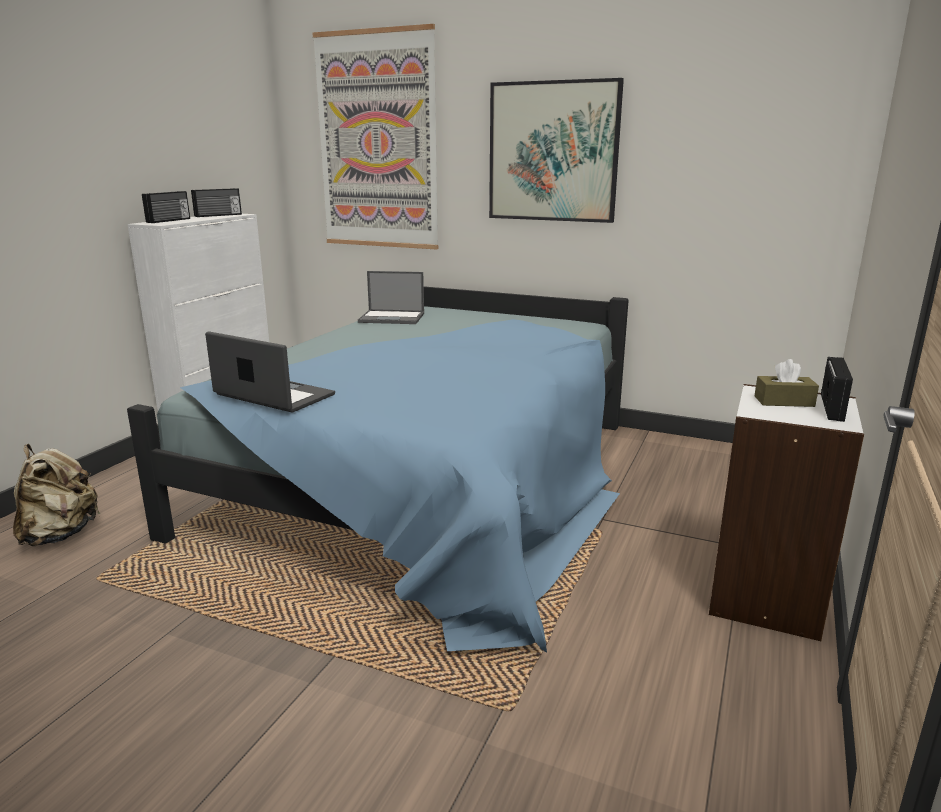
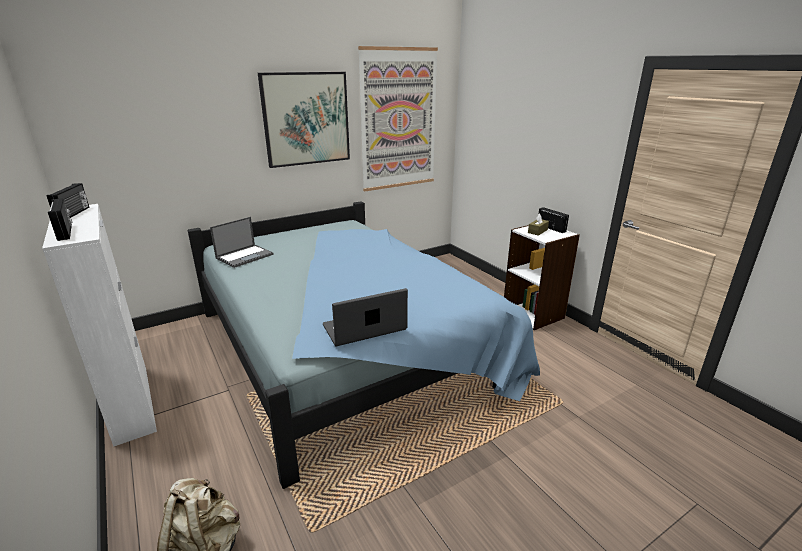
camera: 55 degrees left, 5 degrees up
(377, 142) = (157, 120): picture -> picture (399, 120)

